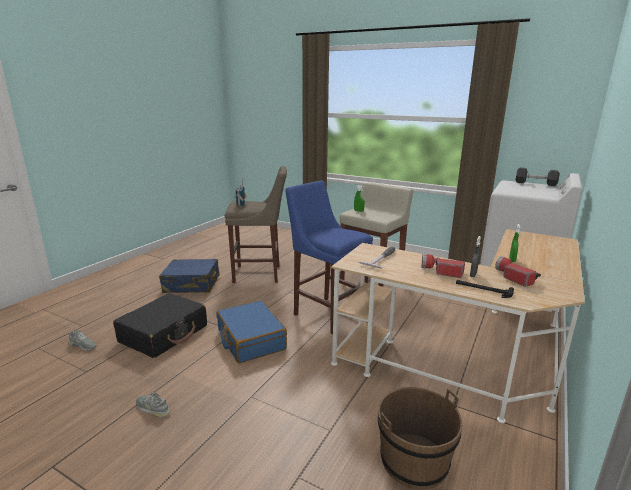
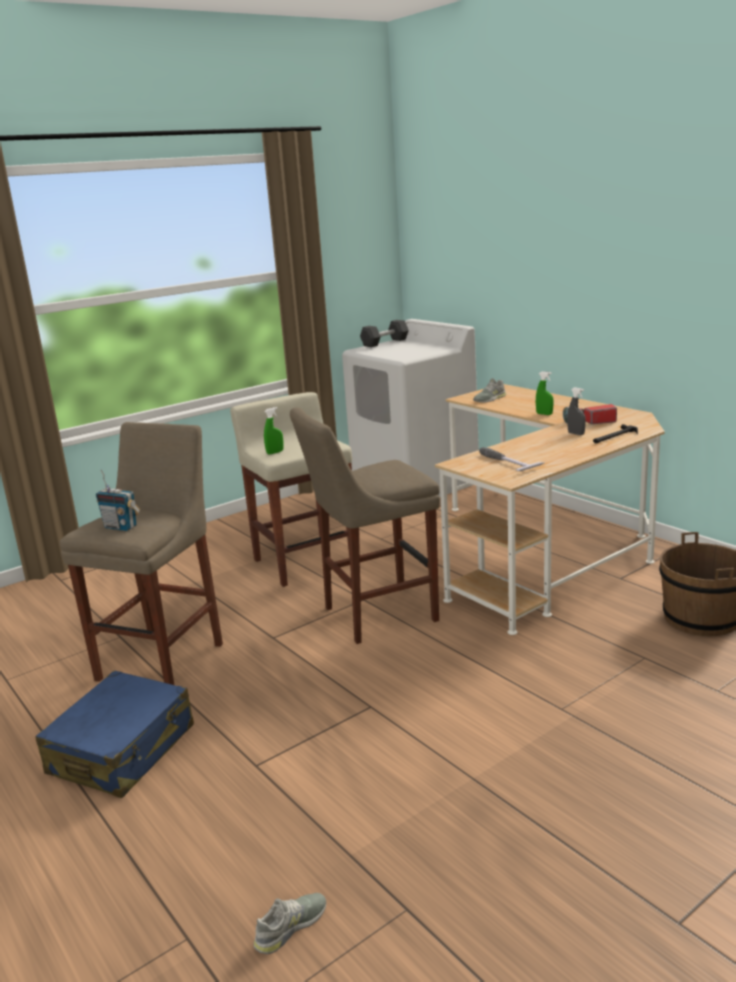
camera: 65 degrees left, 0 degrees up
(153, 408) = (559, 808): grey shoe -> grey shoe (489, 399)
(164, 334) = (322, 794): black suitcase -> none
(250, 340) = (409, 694): blue suitcase -> none
(327, 313) = (374, 615): blue stool -> beige stool
(441, 271) = (559, 443): flashlight -> none

